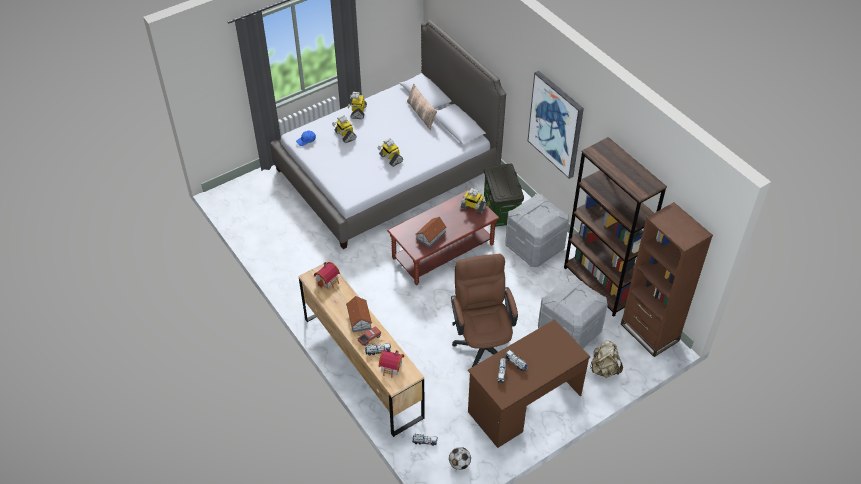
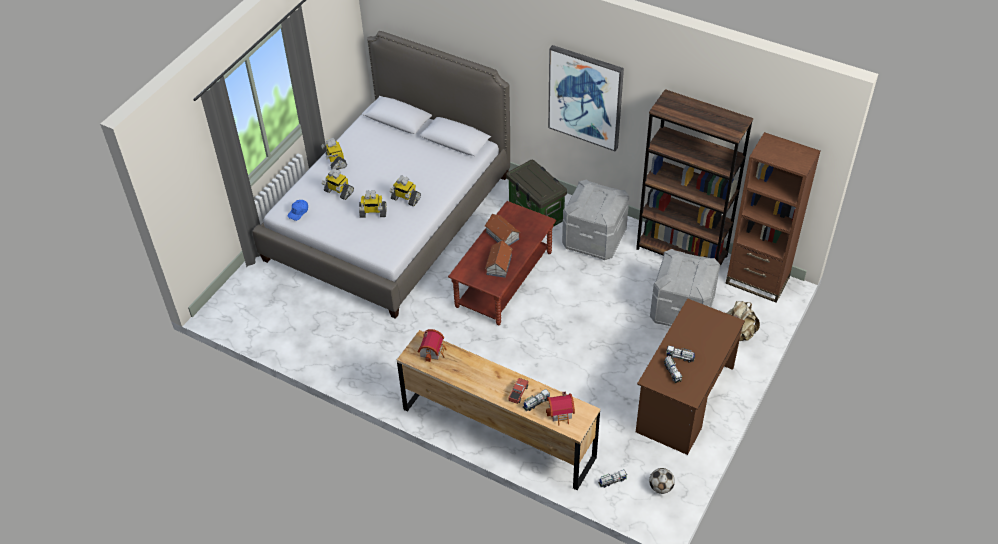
camera: 25 degrees left, 0 degrees up
(359, 319) = (494, 378): toy house -> toy house (502, 236)
(422, 114) = (407, 140): pillow -> none
(473, 207) = (523, 219): toy robot -> toy robot (373, 213)
(482, 342) = (604, 356): brown office chair -> none

